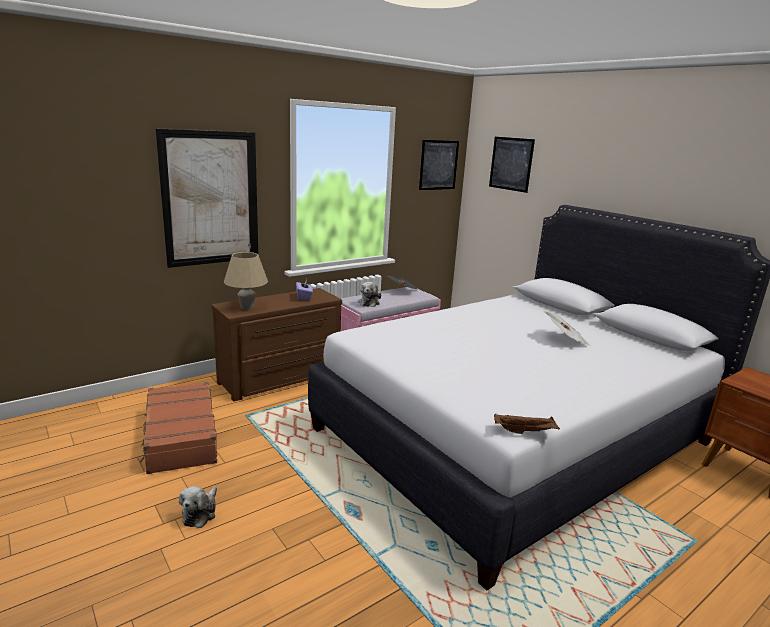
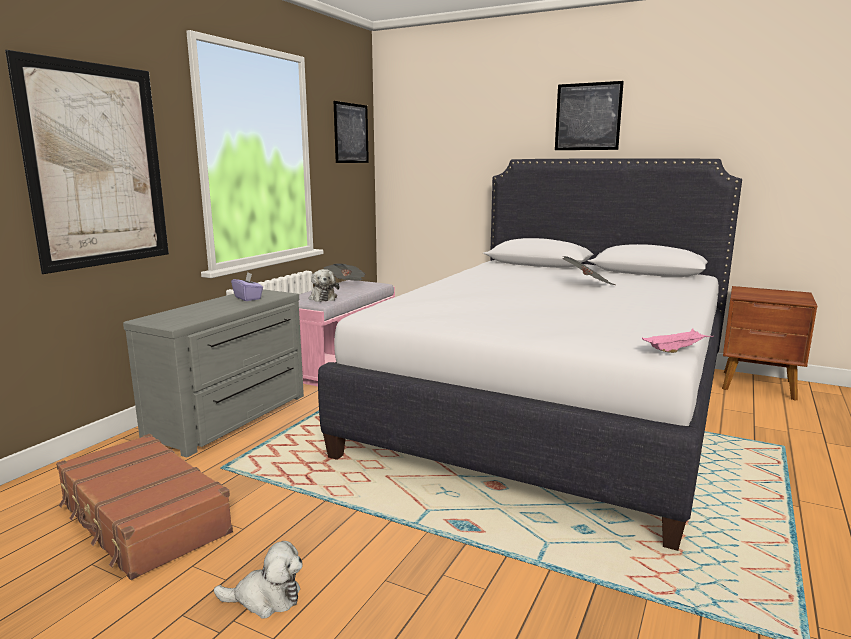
camera: 25 degrees left, 5 degrees down
(200, 513) = (266, 598): plush toy -> plush toy turned 75 degrees counterclockwise
(247, 307) = (183, 317): beige table lamp -> none
(281, 379) = (232, 418): brown dresser -> grey dresser
(511, 164) = (436, 125): picture -> picture (588, 116)
(525, 431) = (675, 350): brown tray -> pink tray

